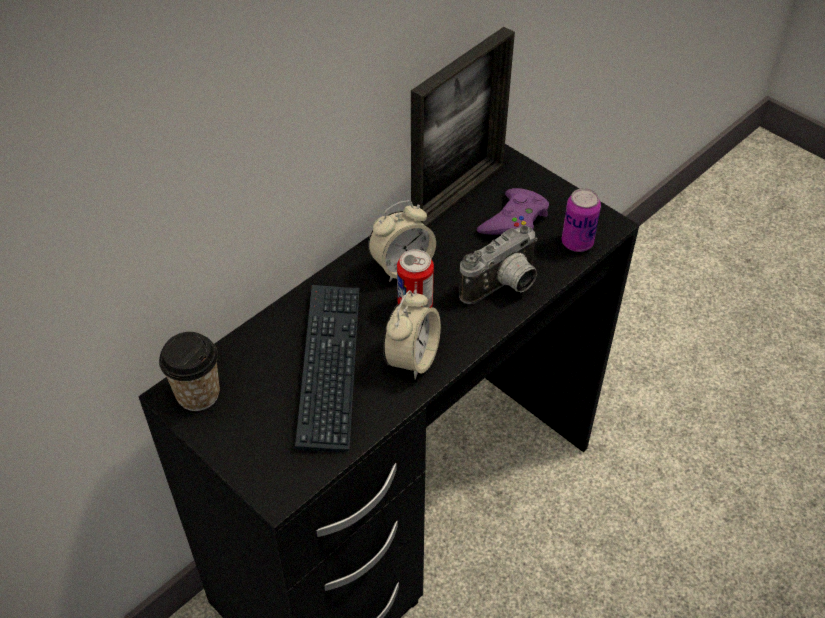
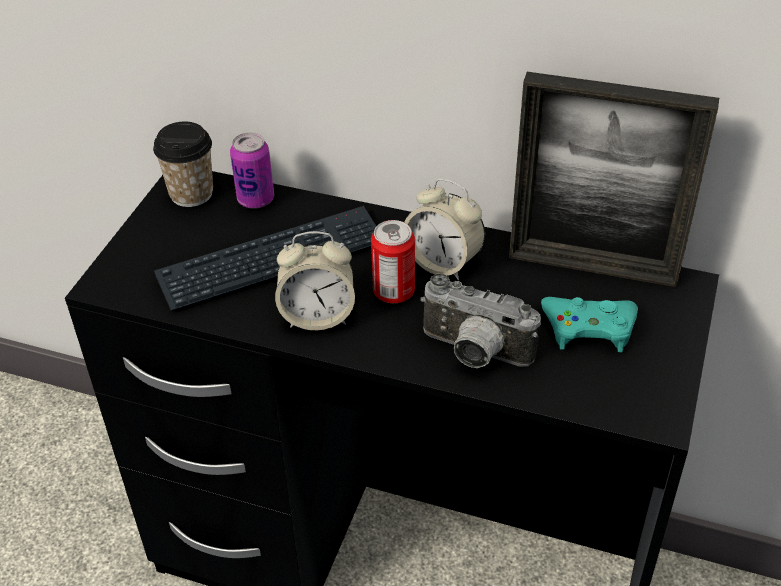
camera: 65 degrees right, 5 degrees down
(514, 221) = (589, 328): purple game controller -> turquoise game controller
(577, 242) = (600, 396): can -> can (256, 199)

